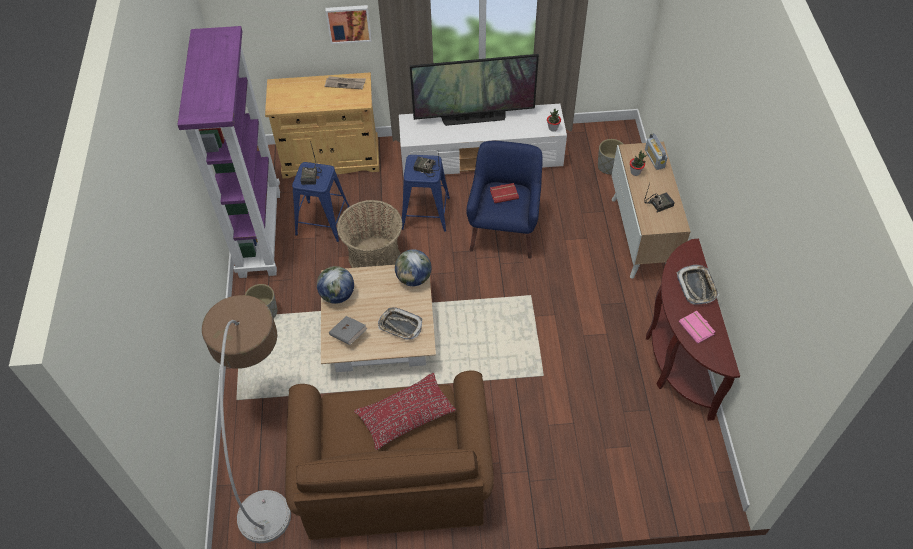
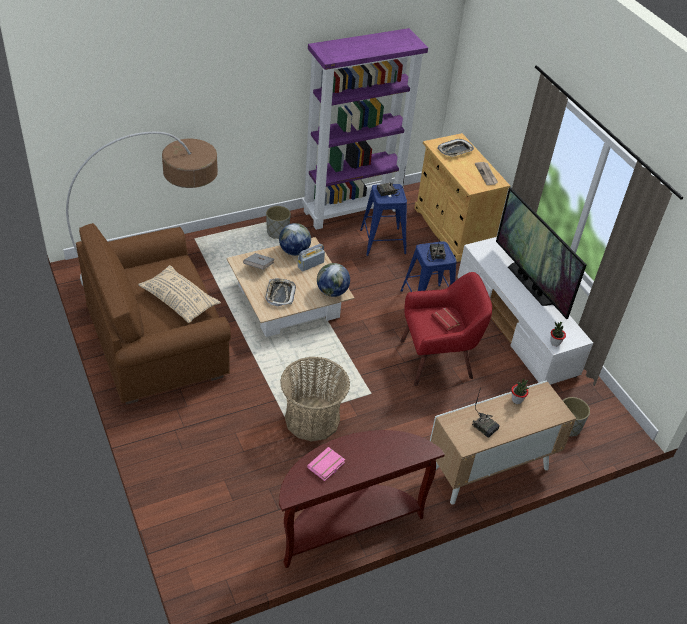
camera: 65 degrees right, 10 degrees down
(348, 23) = (516, 129): picture -> none
(374, 258) = (360, 281): basket -> basket (312, 419)
(405, 415) = (179, 300): red pillow -> beige pillow
(504, 230) = (437, 360): blue armchair -> red armchair
(654, 159) = (545, 413): radio -> radio (310, 264)
(697, 286) = (379, 460): tray -> tray (455, 150)

